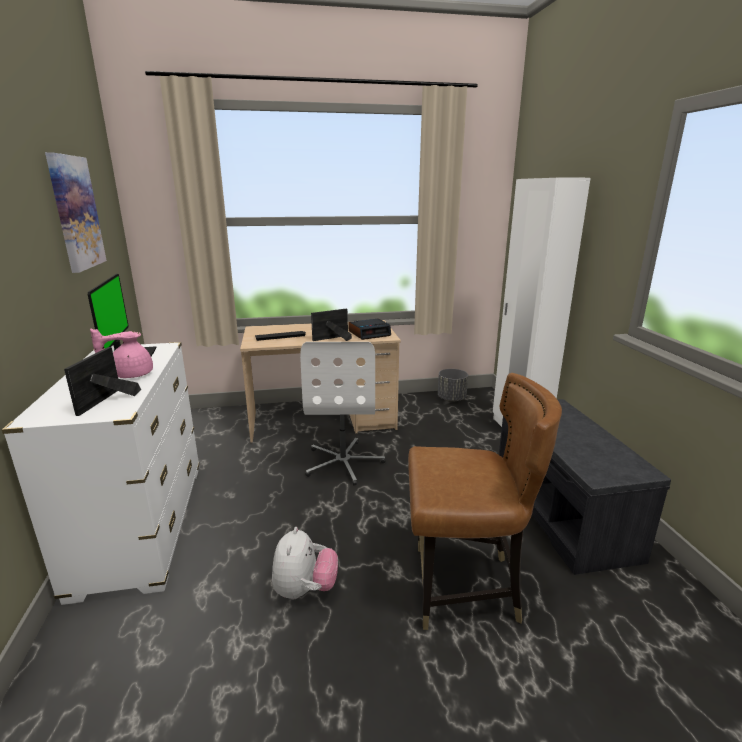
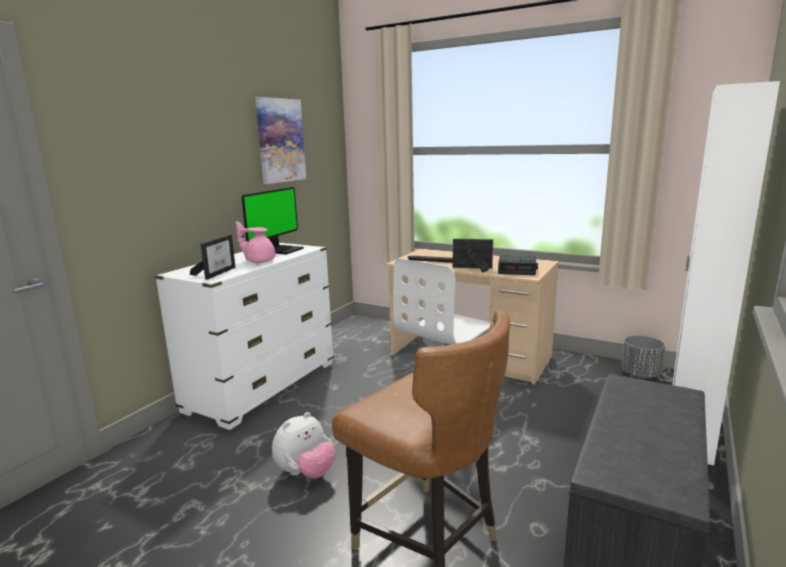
camera: 40 degrees right, 5 degrees down
(104, 402) = (217, 273): picture frame -> picture frame turned 150 degrees clockwise

